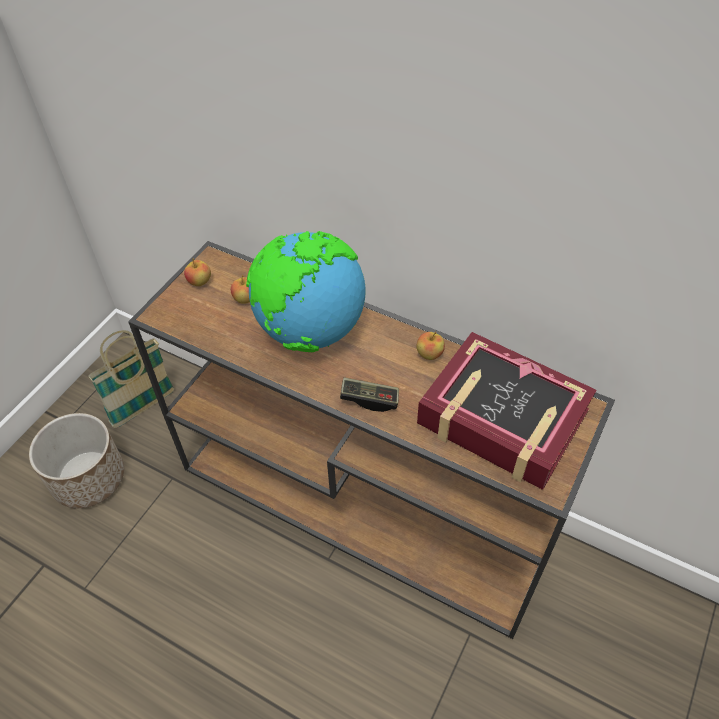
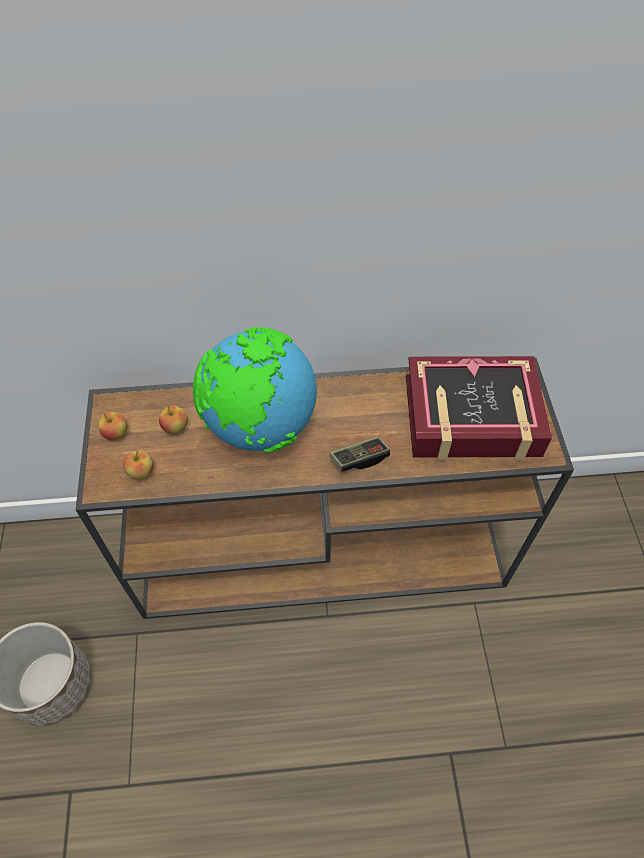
camera: 35 degrees left, 5 degrees up
(143, 407) = (56, 586): basket -> none
(429, 354) = (375, 393): apple -> apple (141, 472)

